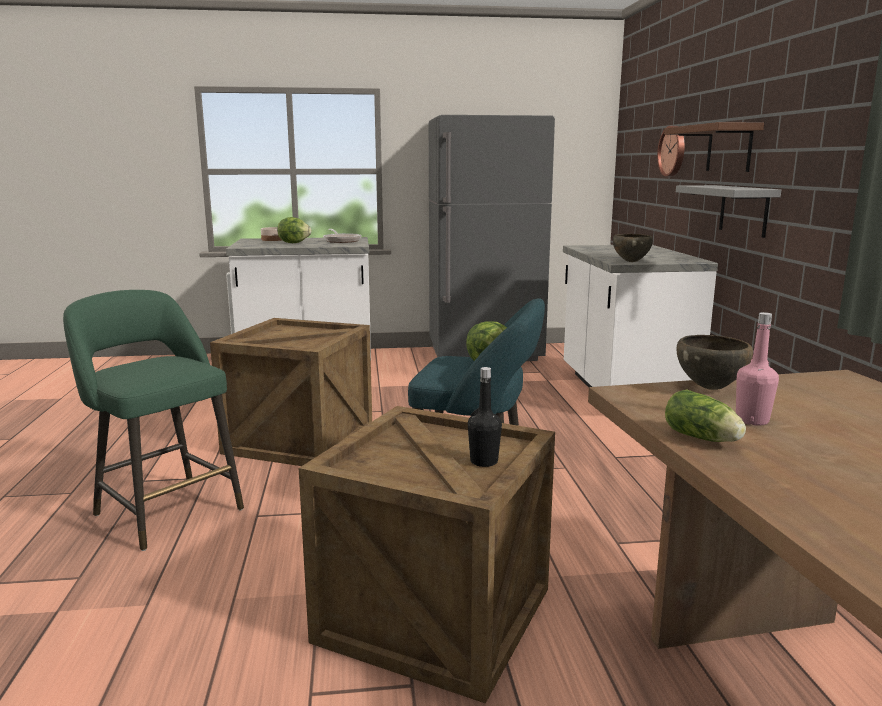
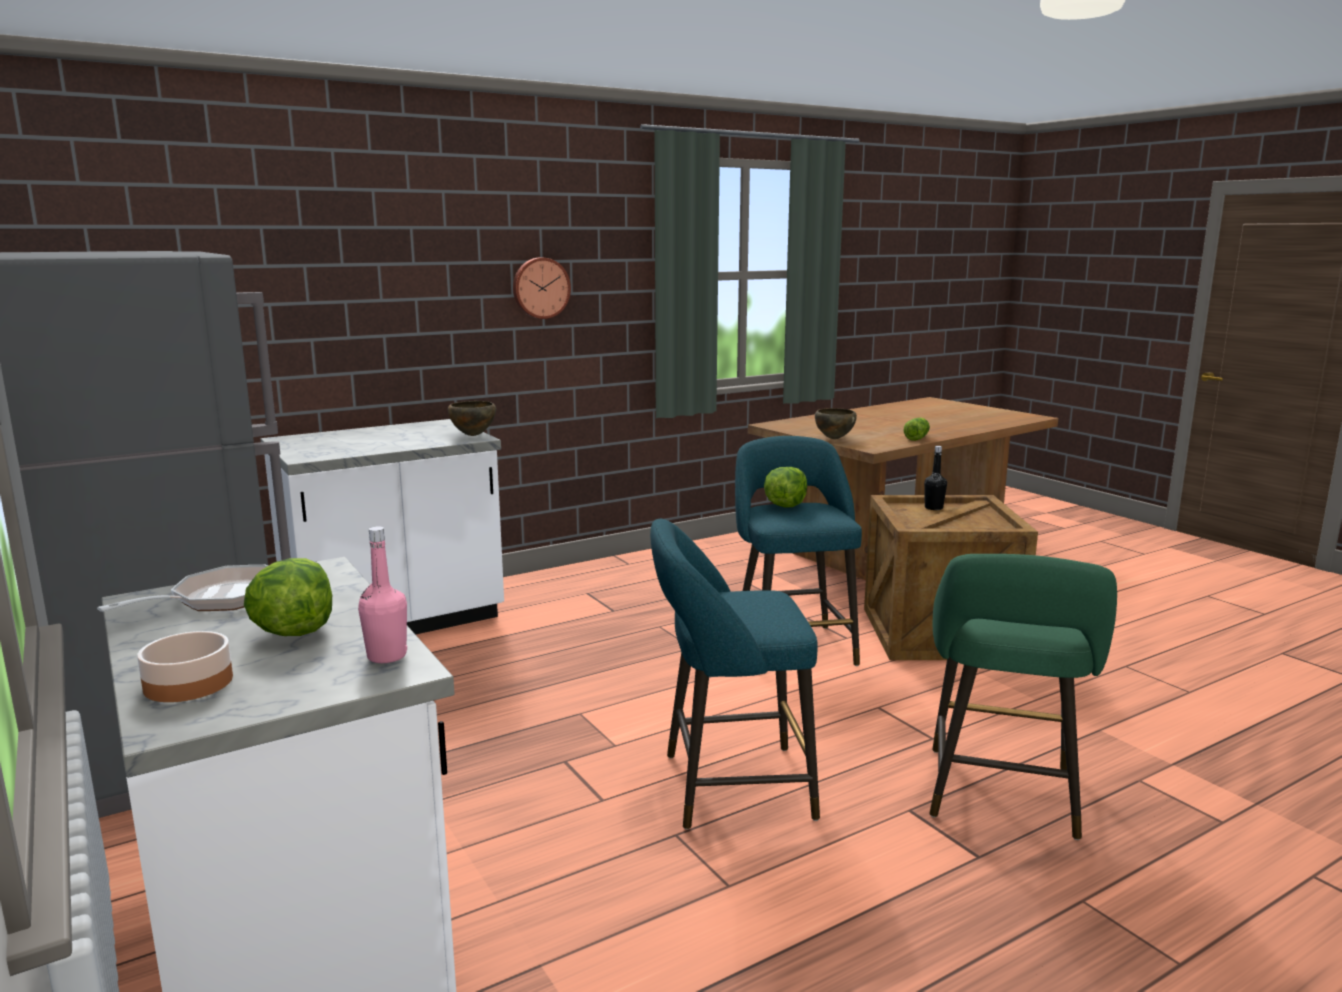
camera: 115 degrees left, 0 degrees up
(302, 439) = (728, 787): crate -> turquoise stool
(673, 151) = (286, 301): wall clock -> wall clock (540, 288)
(729, 148) = (435, 295): brown shelf -> none
(744, 210) = (480, 357): grey shelf -> none
(752, 420) = (876, 434): pink bottle -> pink bottle (387, 656)

